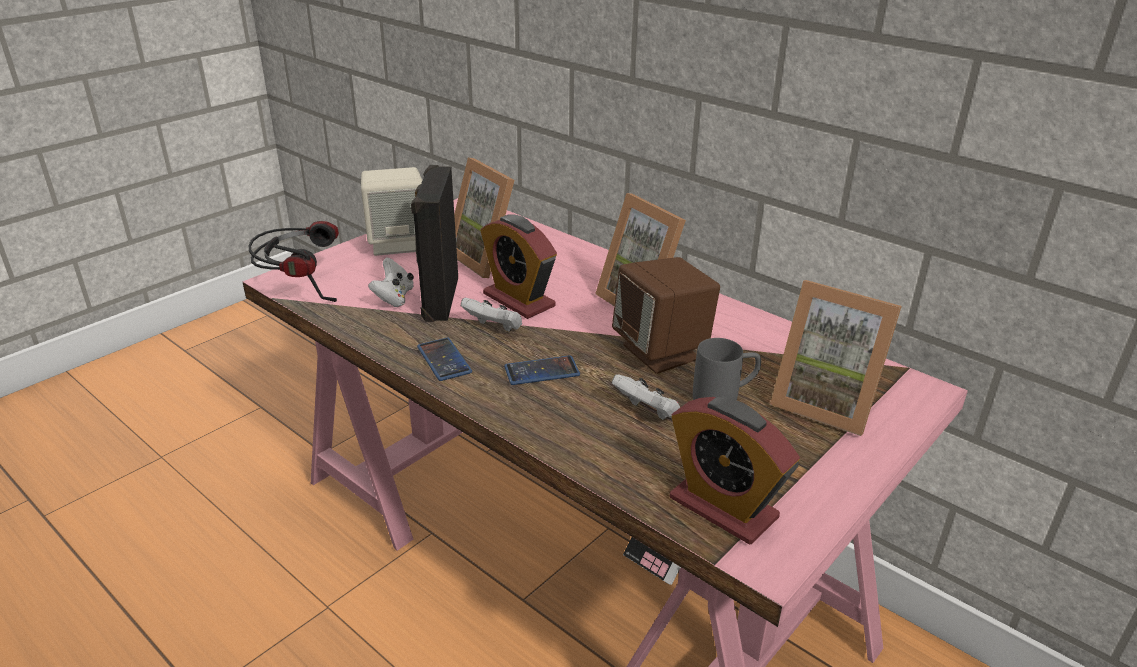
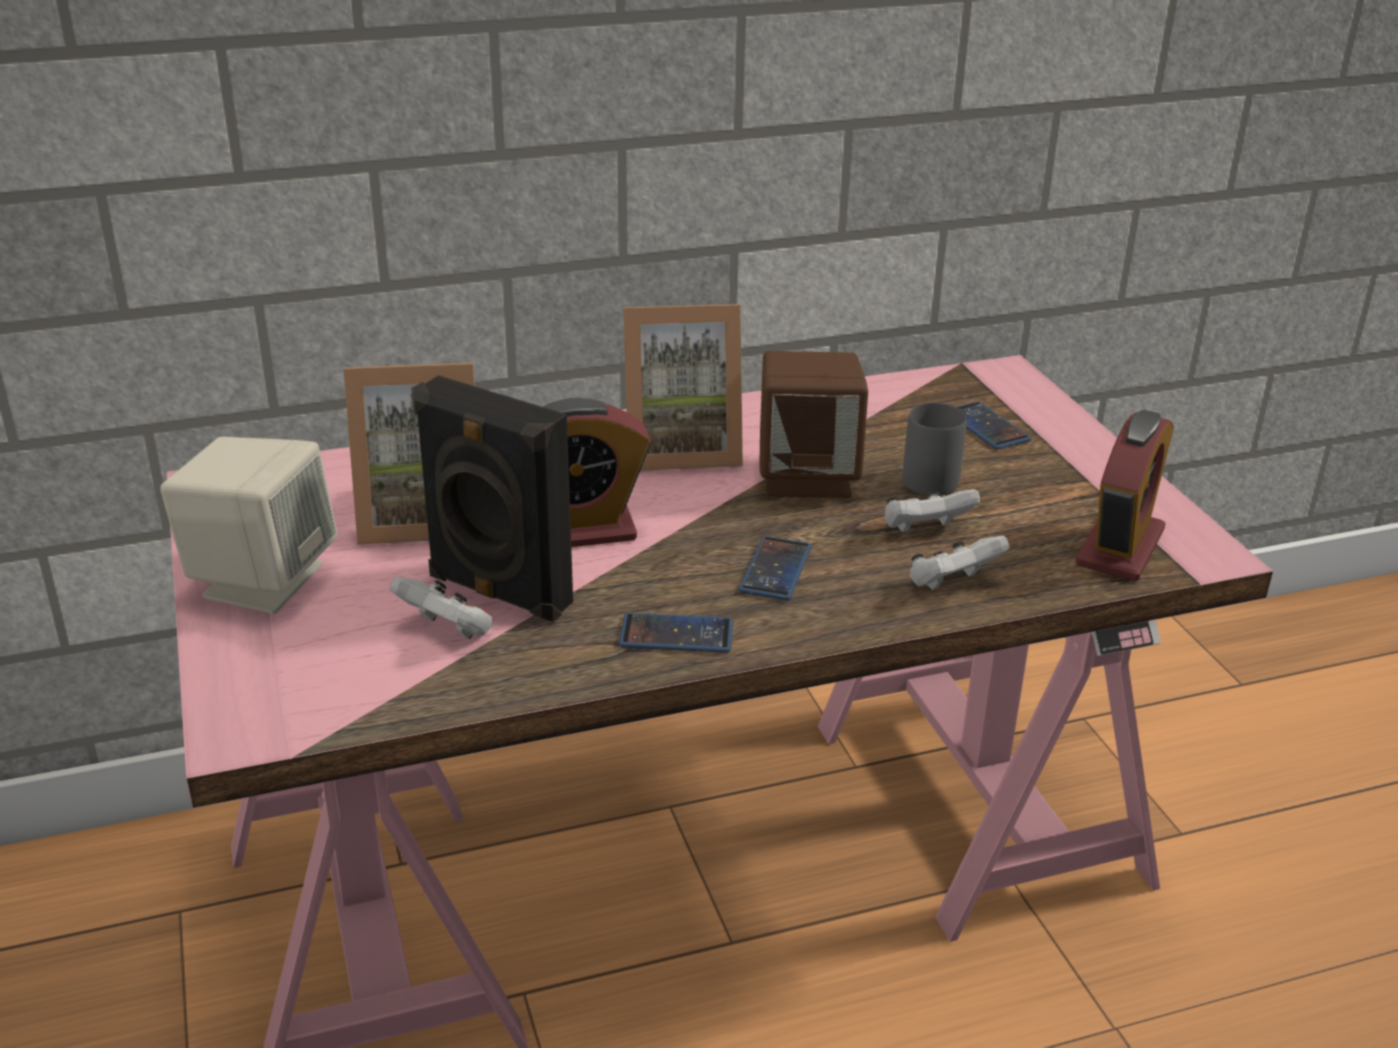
camera: 60 degrees left, 0 degrees up
(301, 292) = (315, 717): headphones -> none
(494, 328) = (633, 572): white game controller -> white game controller (952, 584)
(723, 508) = (1120, 547): alarm clock -> alarm clock turned 45 degrees counterclockwise
(826, 402) = (987, 427): picture frame -> phone

